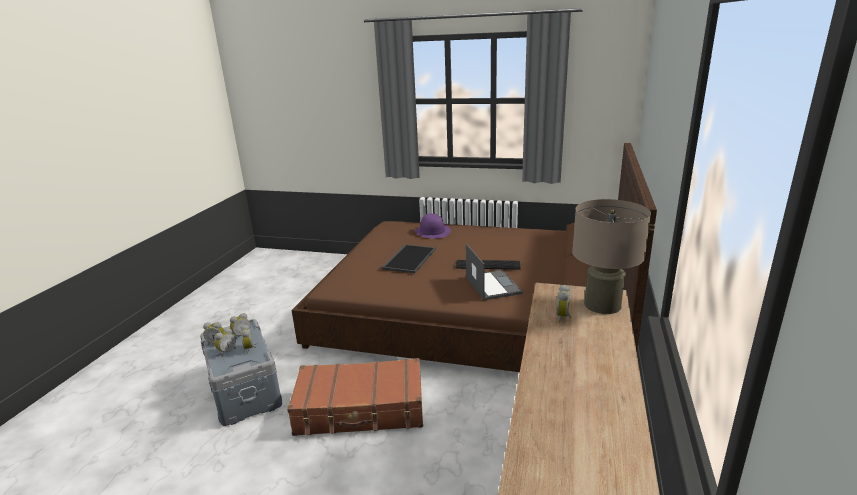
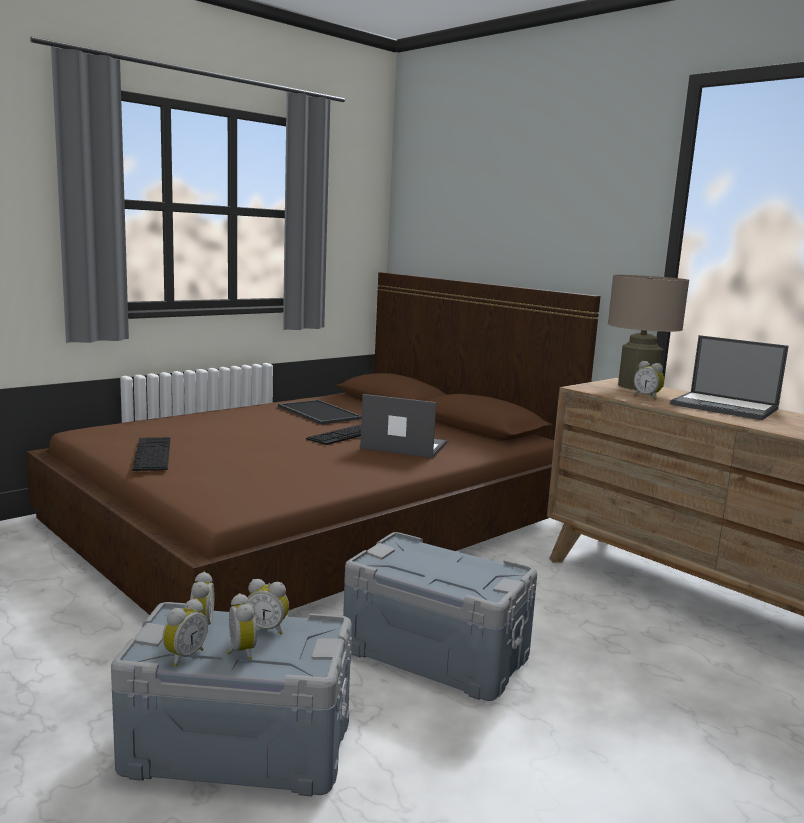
camera: 60 degrees left, 10 degrees down
(360, 409) = (436, 652): brown suitcase -> grey storage box
(376, 246) = (152, 453): none -> keyboard
(409, 258) = (241, 452): tray -> tray (317, 412)
(432, 231) = (190, 422): purple hat -> none
(590, 355) = (725, 407): none -> laptop

